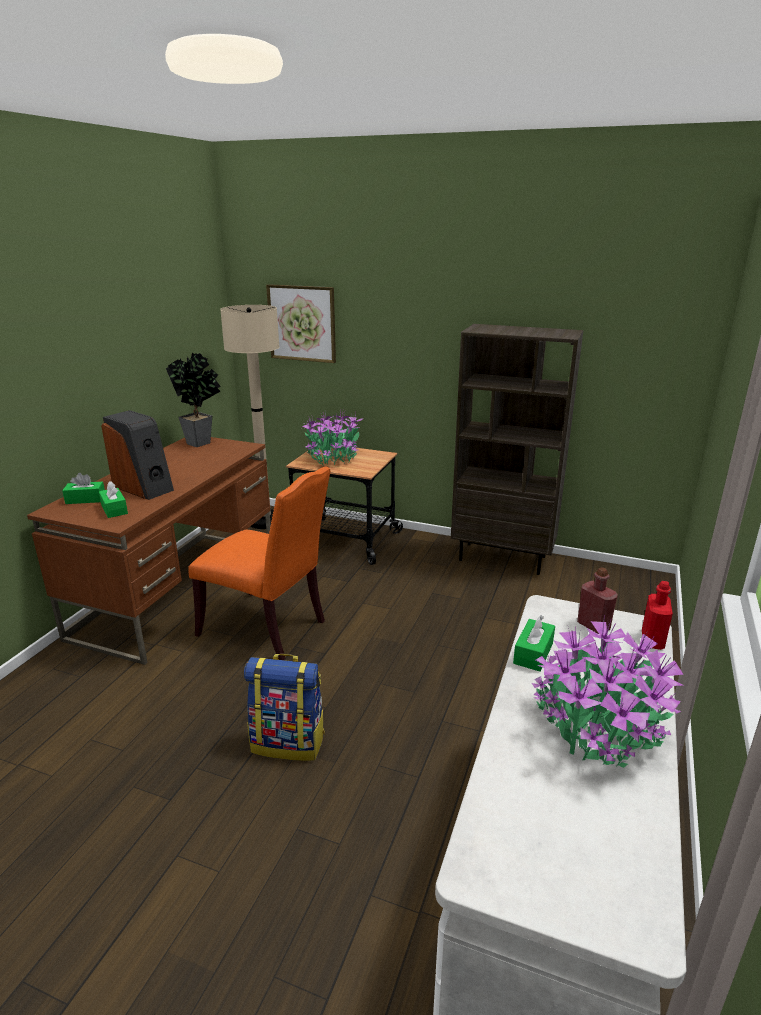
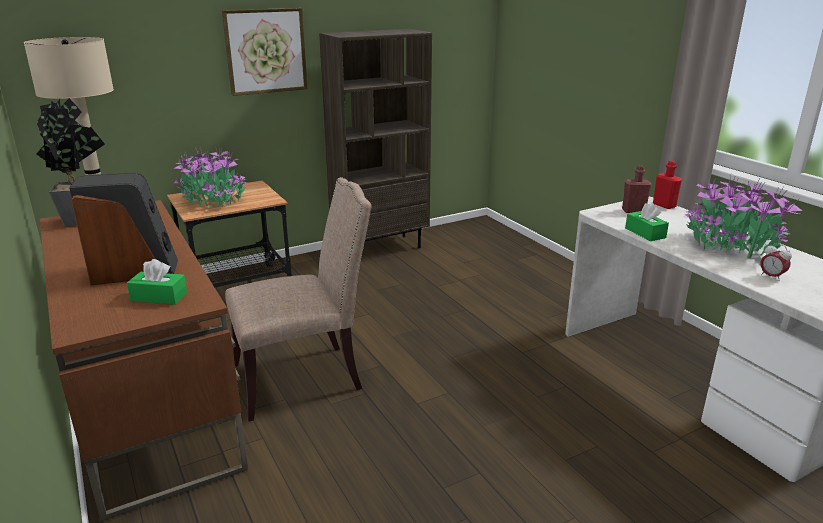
camera: 50 degrees left, 0 degrees up
(85, 499) = (92, 306): green tissue box -> none
(268, 628) = (303, 377): orange chair -> beige chair
(289, 742) = (468, 426): backpack -> none
(302, 323) = (116, 56): picture -> picture (266, 51)
(531, 788) = (771, 277): none -> alarm clock

